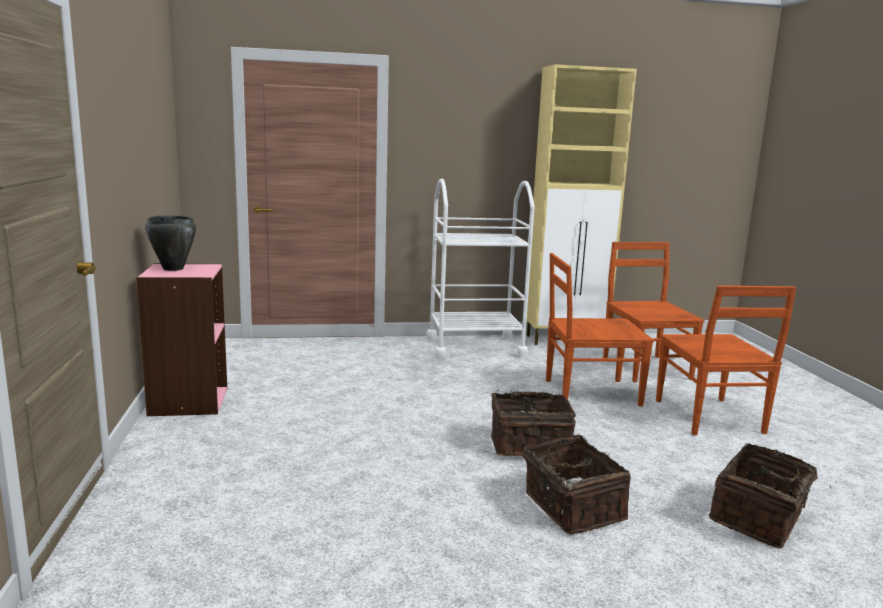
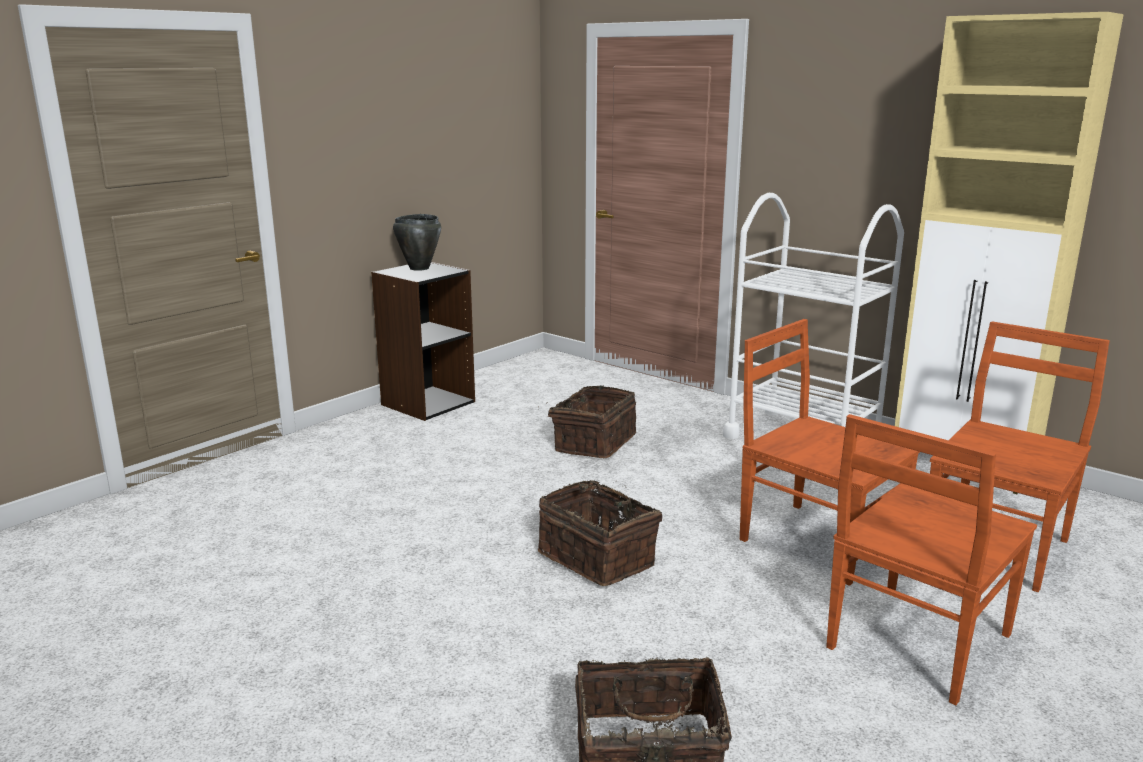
camera: 50 degrees right, 5 degrees up
(188, 401) = (427, 403): pink bookcase -> black bookcase
(571, 507) = (491, 628): basket -> basket (593, 443)

